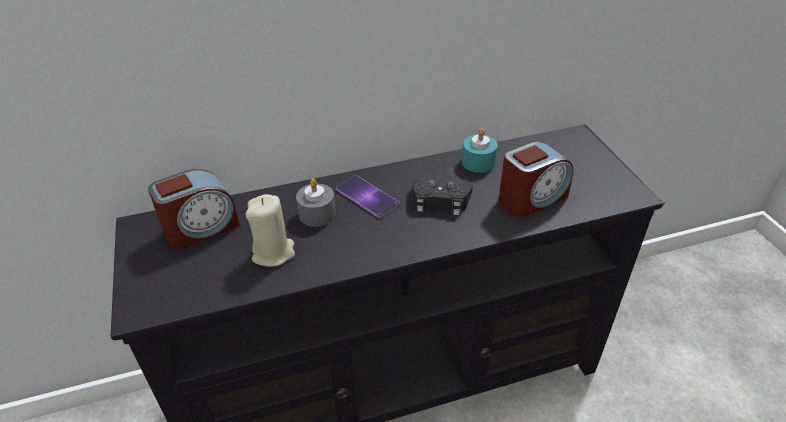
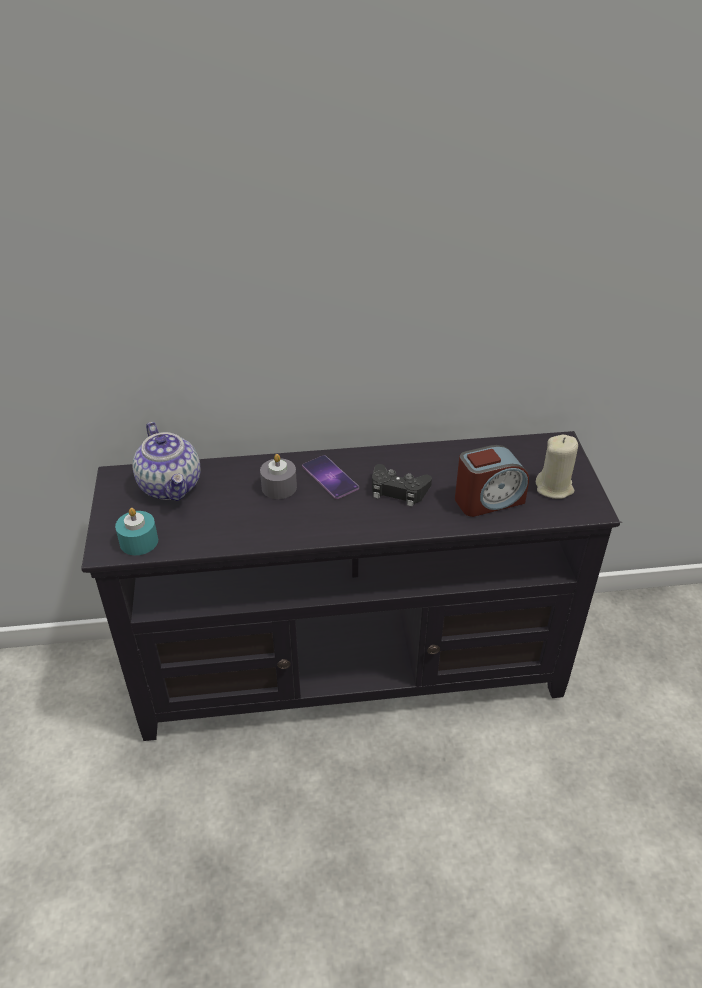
camera: 10 degrees right, 0 degrees up
(201, 228) = (171, 486): alarm clock -> teapot
(273, 253) = (231, 517): beige candle -> beige candle (554, 488)
(478, 162) = (448, 457): turquoise candle -> turquoise candle (139, 541)

